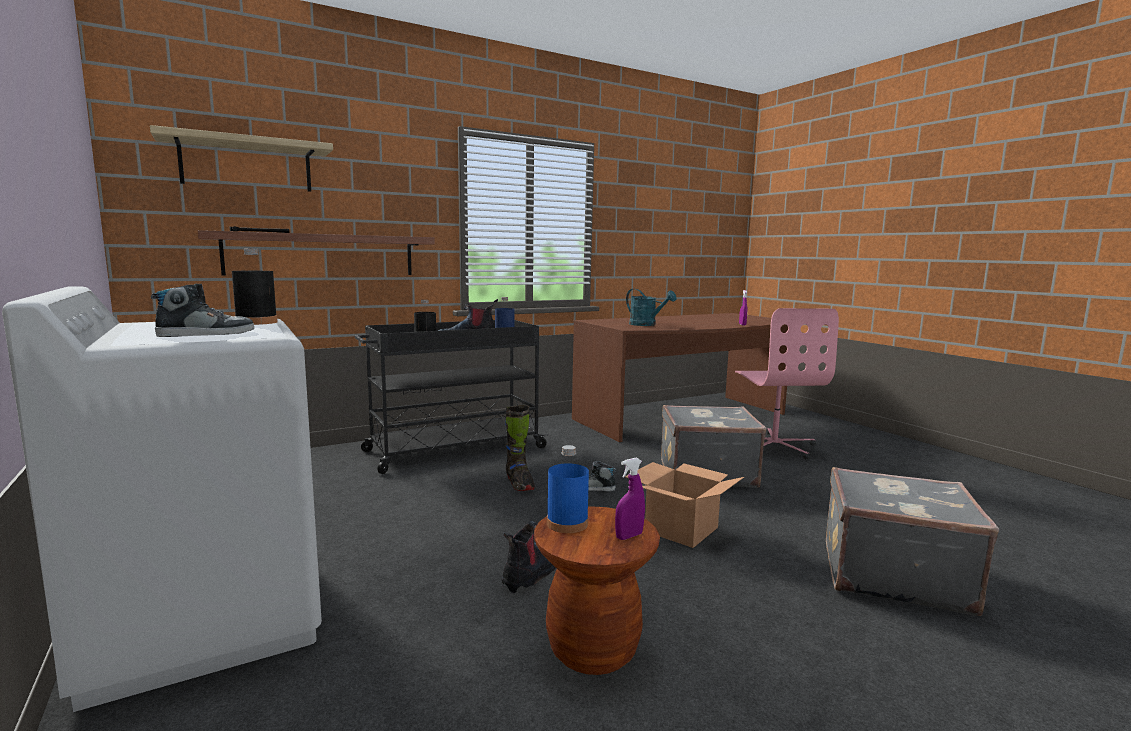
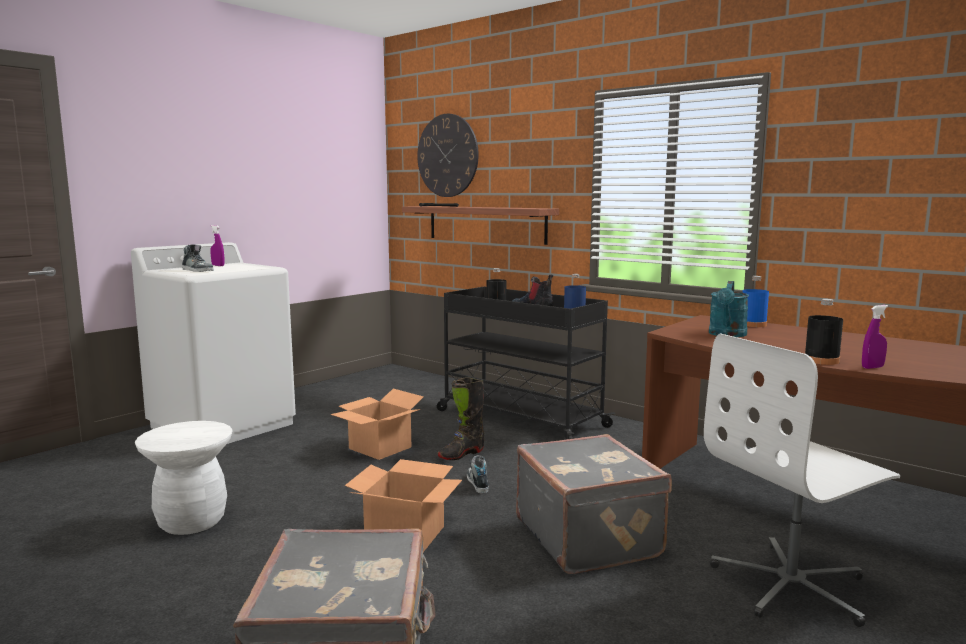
camera: 70 degrees right, 0 degrees up
(247, 165) = (447, 155): shelf -> wall clock
(256, 322) = (253, 268): black bottle -> black bottle (821, 360)
(461, 515) = (381, 448): none -> cardboard box
(531, 573) = (293, 486): boot -> none
(567, 523) = (198, 426): blue bottle -> blue bottle (753, 324)
(593, 649) = (192, 521): brown stool -> white stool
(629, 536) = (175, 442): purple spray bottle -> purple spray bottle (218, 265)
(774, 446) = (792, 585): pink office chair -> white office chair

